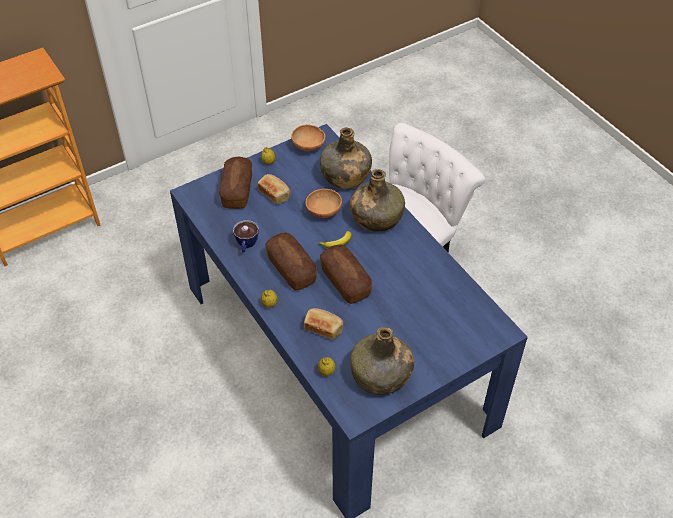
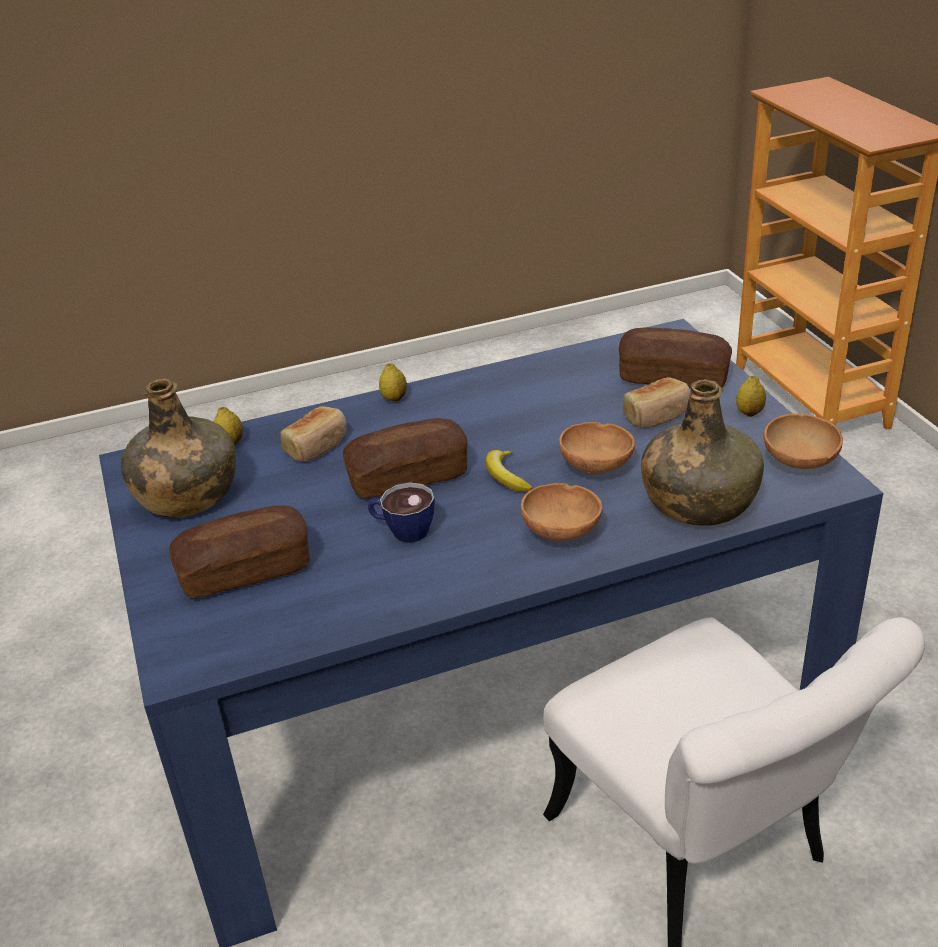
camera: 105 degrees right, 15 degrees down
(246, 245) = (533, 382): cup -> cup (402, 530)
(291, 268) = (462, 423): bread -> bread (245, 571)
(376, 217) = (563, 532): green bottle -> brown bowl

